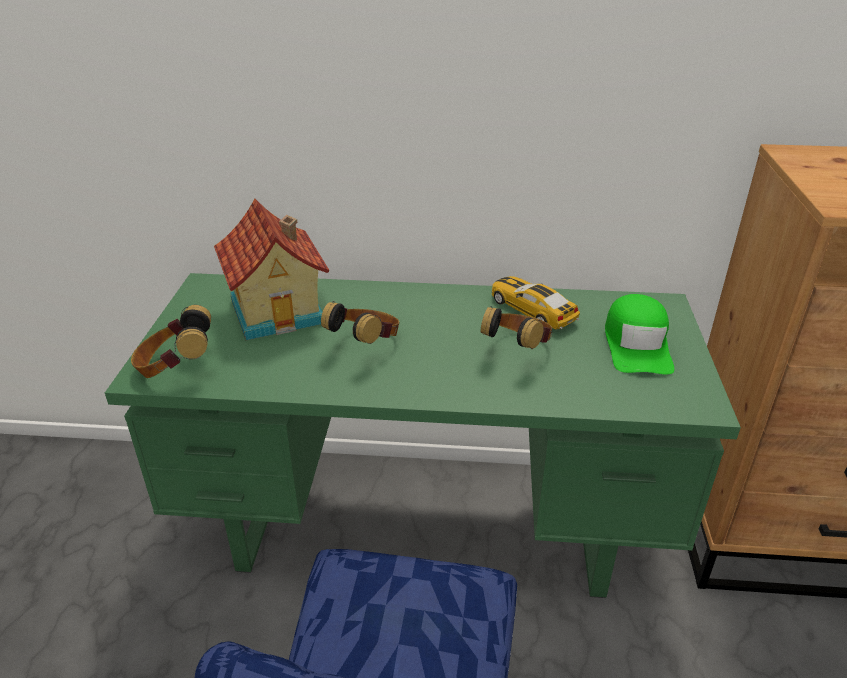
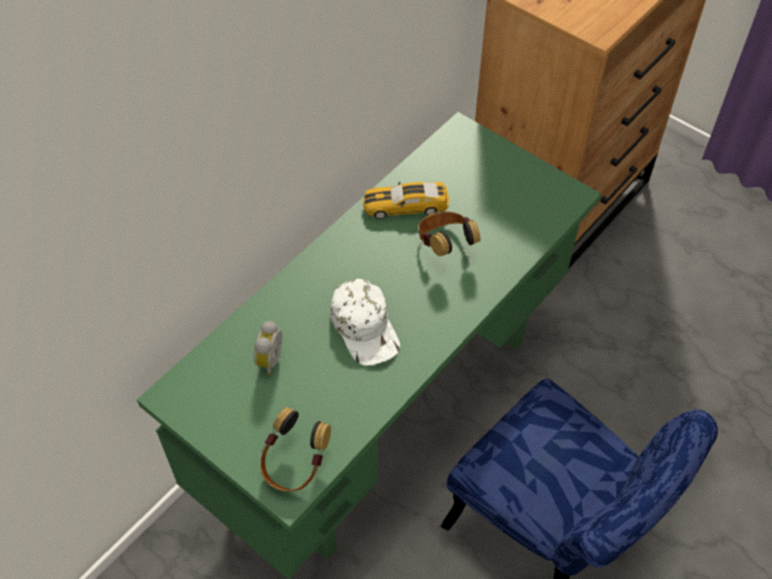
camera: 55 degrees left, 20 degrees up
(280, 311) = (268, 360): toy house -> alarm clock
(366, 344) = (365, 327): headphones -> white cap
(637, 345) = (492, 179): green cap -> none

